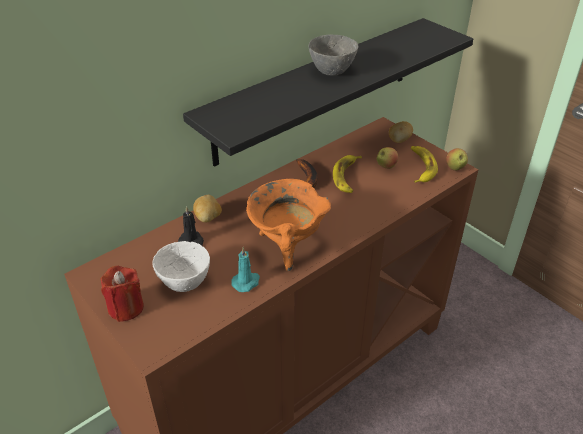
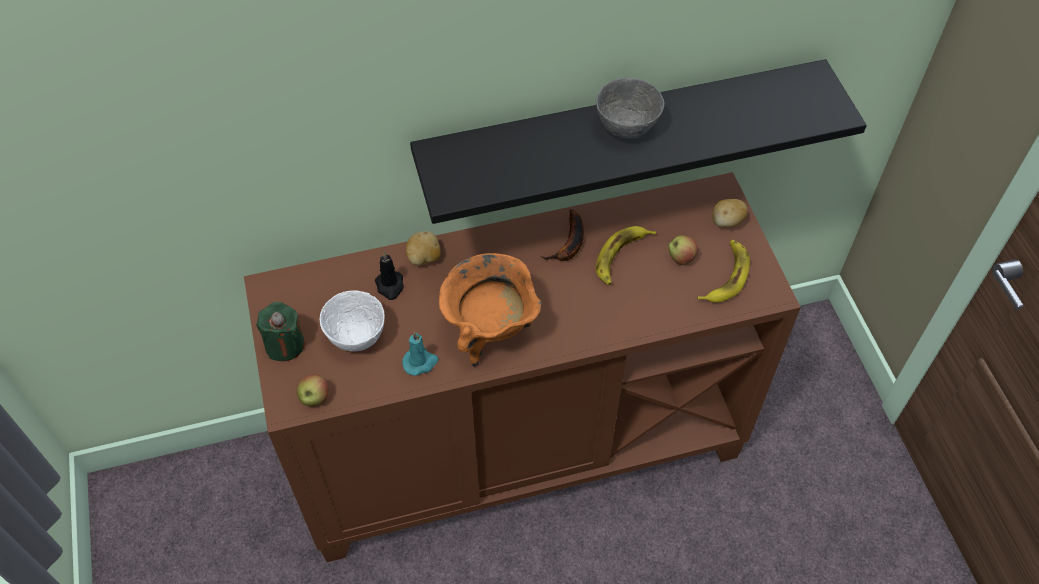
camera: 25 degrees right, 15 degrees up
(126, 308) = (285, 345): red candle -> green candle
(455, 168) = (770, 294): apple -> apple (314, 398)

